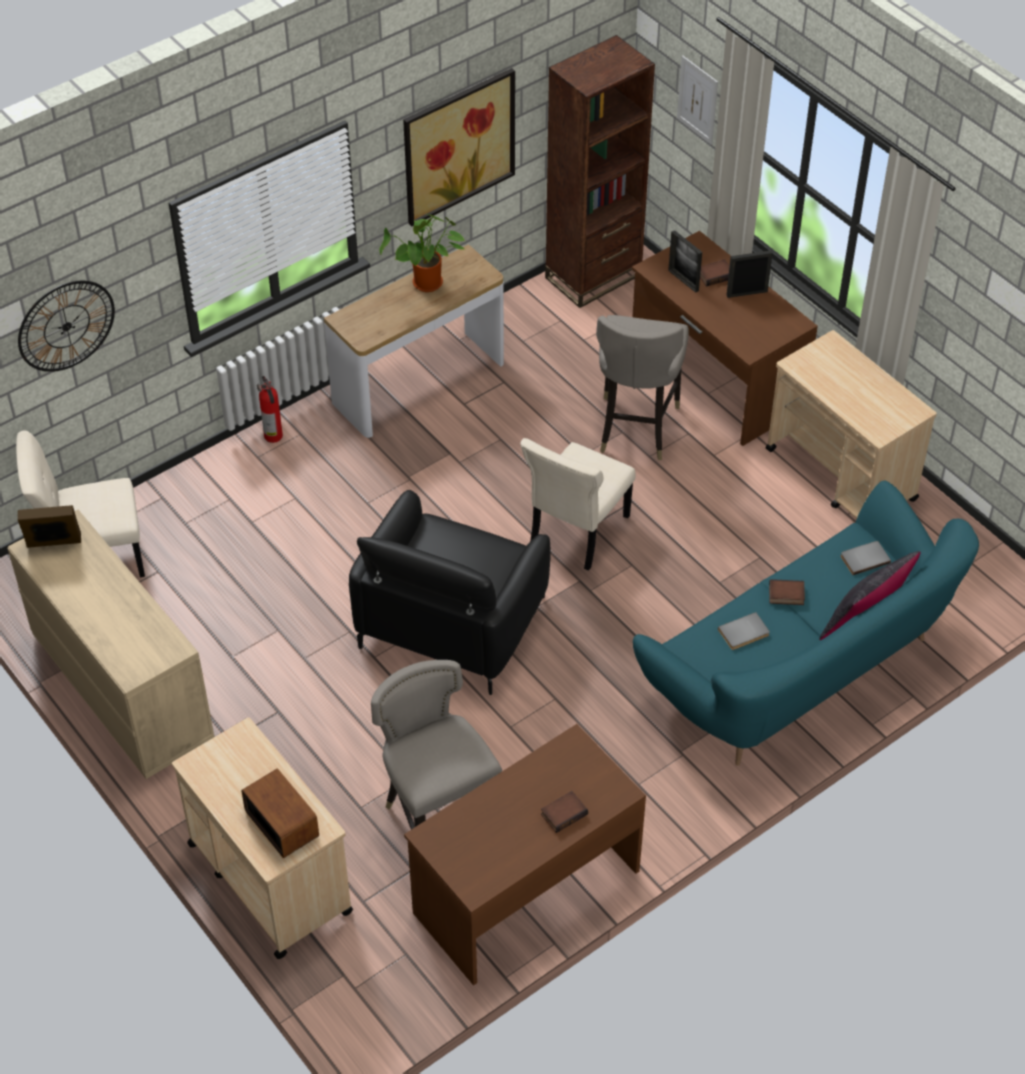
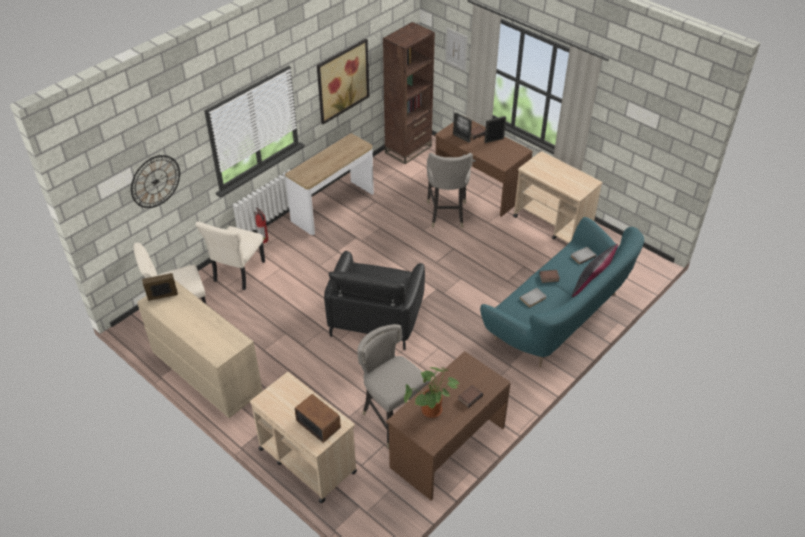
camera: 10 degrees left, 5 degrees down
(426, 286) = (334, 153): potted plant -> potted plant (431, 412)
(576, 533) = (429, 266): beige chair -> beige chair (238, 273)

